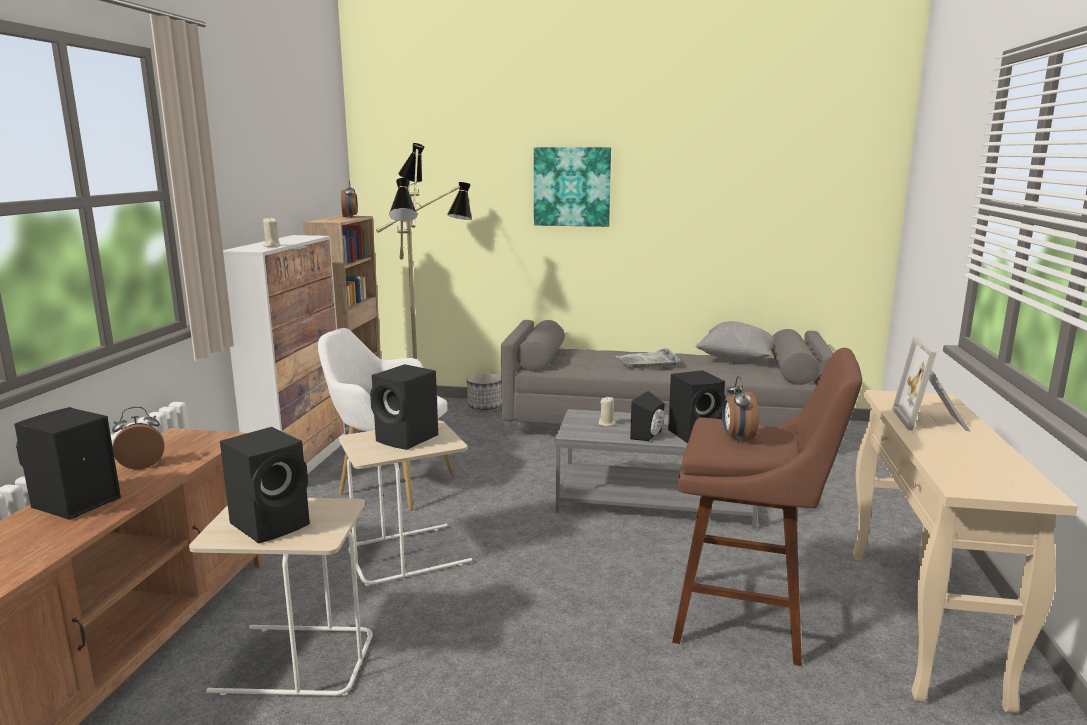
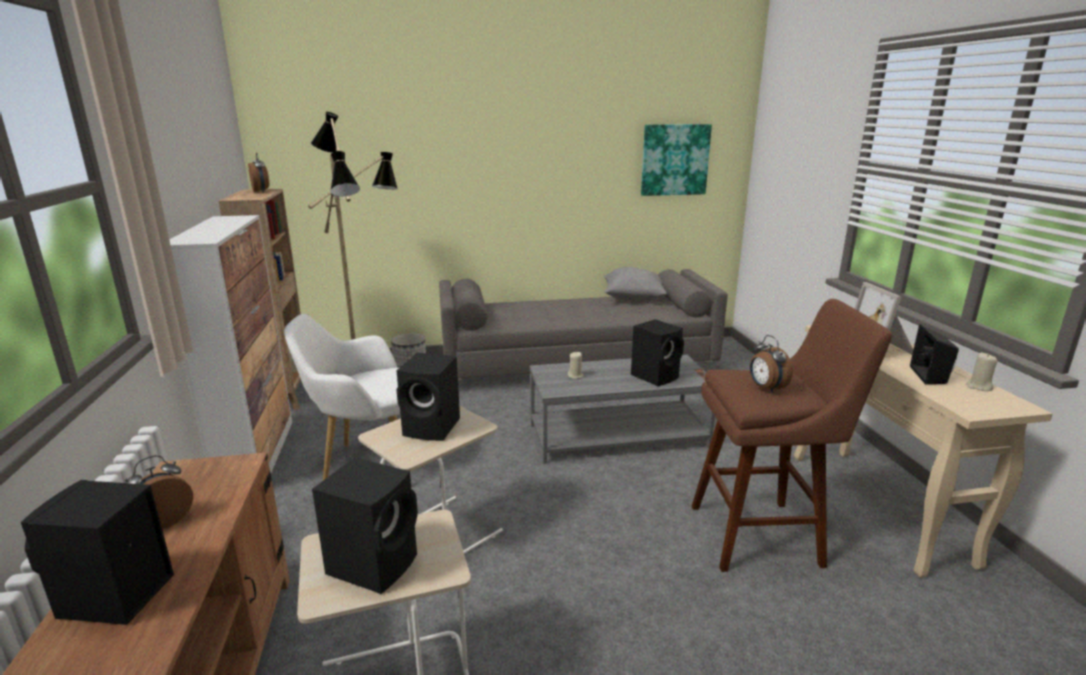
camera: 20 degrees left, 5 degrees up
(272, 246) = (214, 234): beige candle -> beige candle (978, 387)
(572, 187) = (479, 152): picture -> picture (674, 160)
(647, 361) = (565, 309): grey tray -> none
(649, 435) = (619, 382): black speaker -> black speaker (931, 376)

